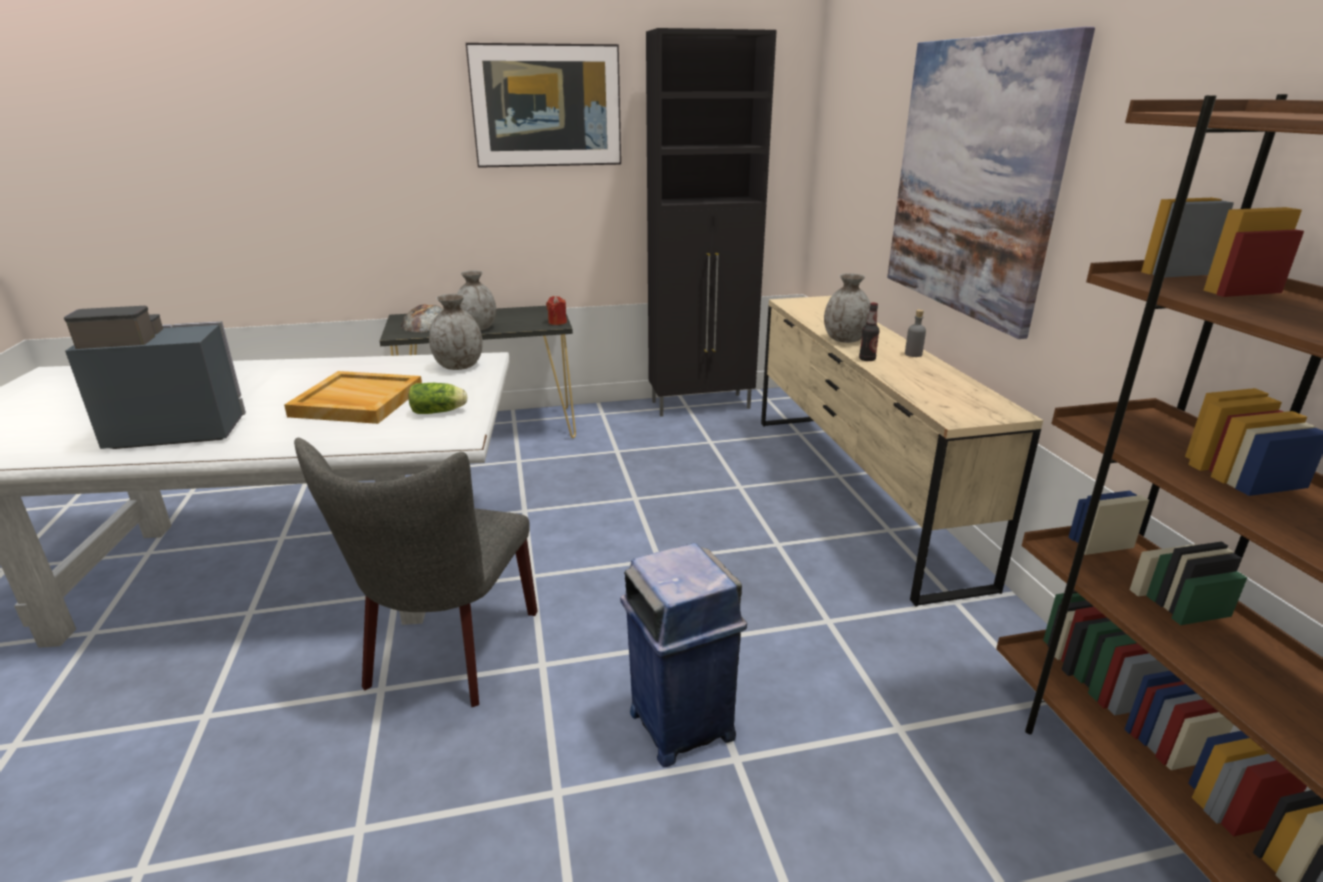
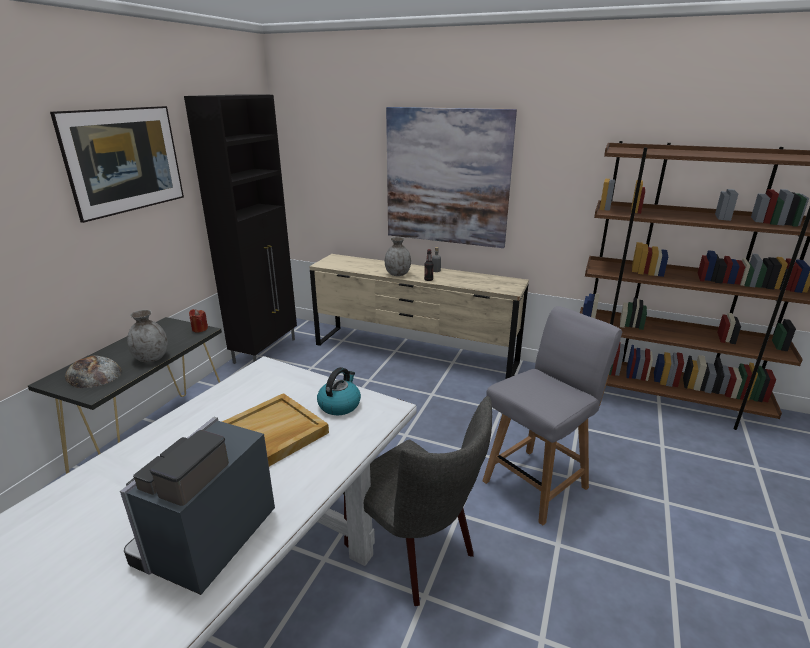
camera: 55 degrees left, 0 degrees up
(440, 412) = (339, 405): lettuce -> kettle
(458, 366) = (264, 379): grey vase -> none
(681, 723) = (537, 483): blue trash can -> grey chair

